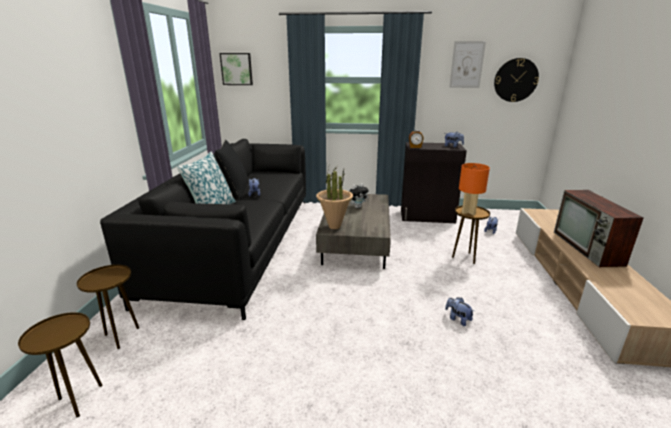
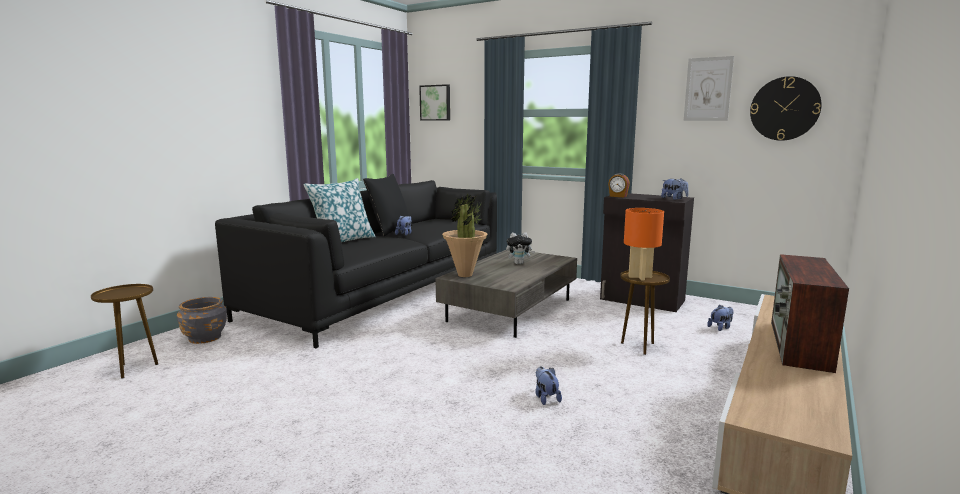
camera: 25 degrees right, 10 degrees down
(121, 336) = (205, 337): brown side table -> grey planter

